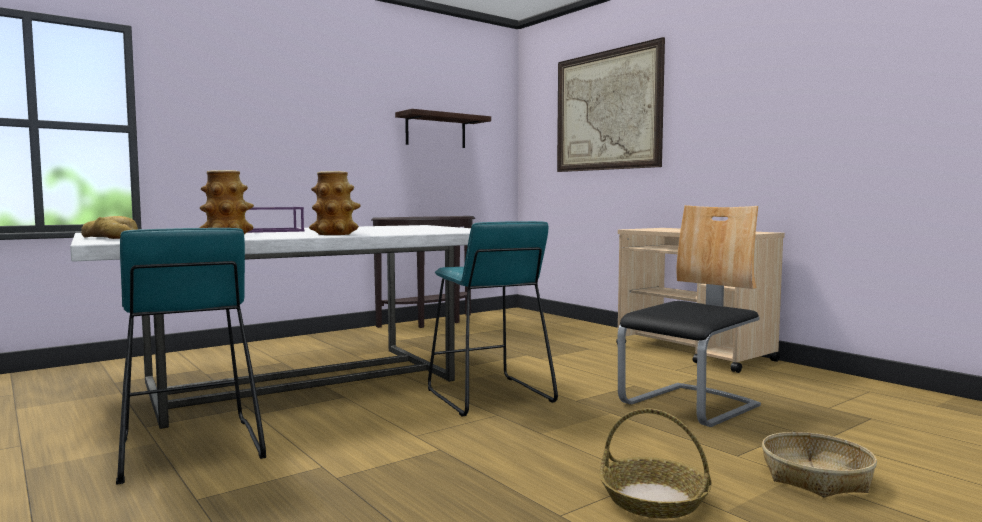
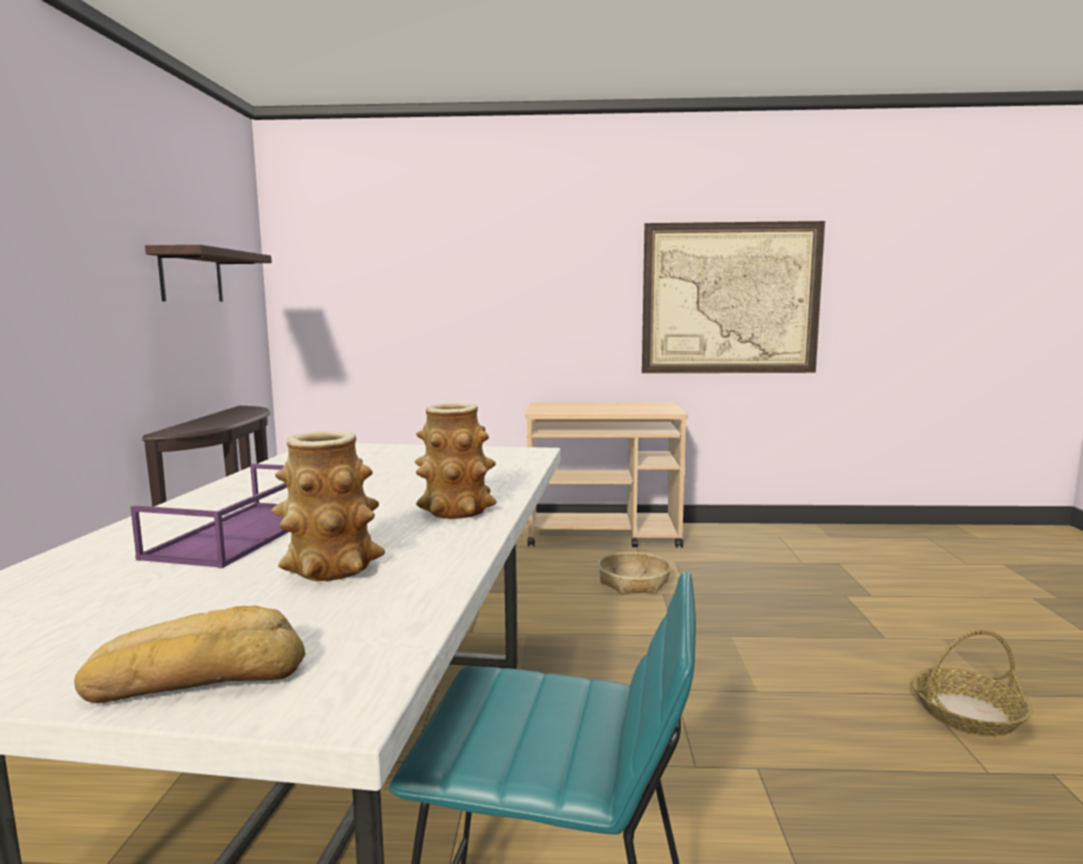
camera: 50 degrees left, 5 degrees up
(488, 396) = (602, 669): turquoise stool -> none
(607, 110) = (435, 259): picture -> picture (730, 299)
(690, 405) = (746, 599): chair -> none
(816, 477) = (949, 634): basket -> basket (634, 583)

